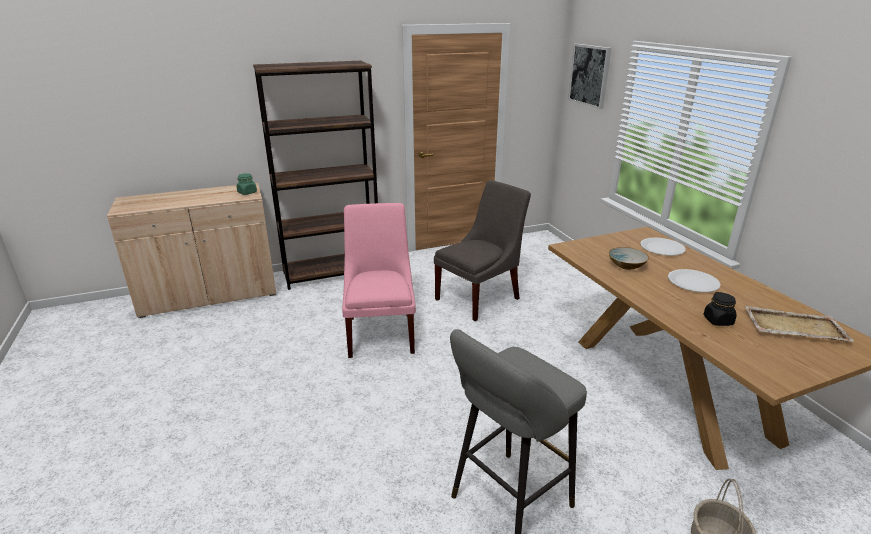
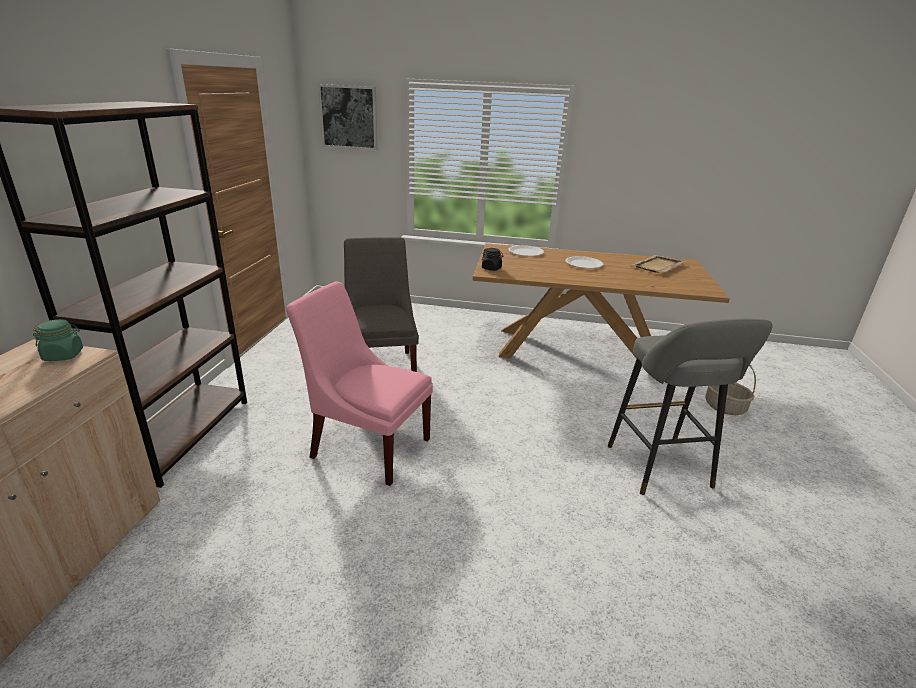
camera: 60 degrees left, 0 degrees up
(626, 265) = (540, 269): bowl -> none
(718, 321) = (638, 277): black jar -> black jar (491, 268)

